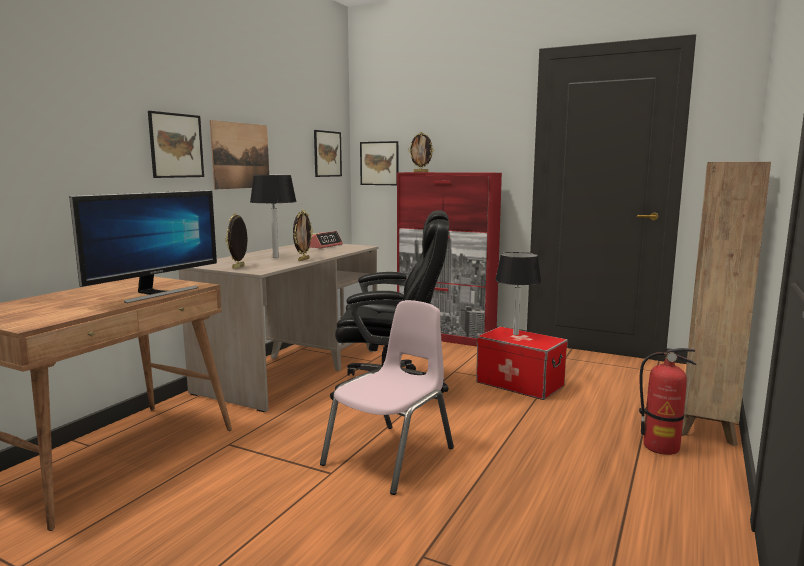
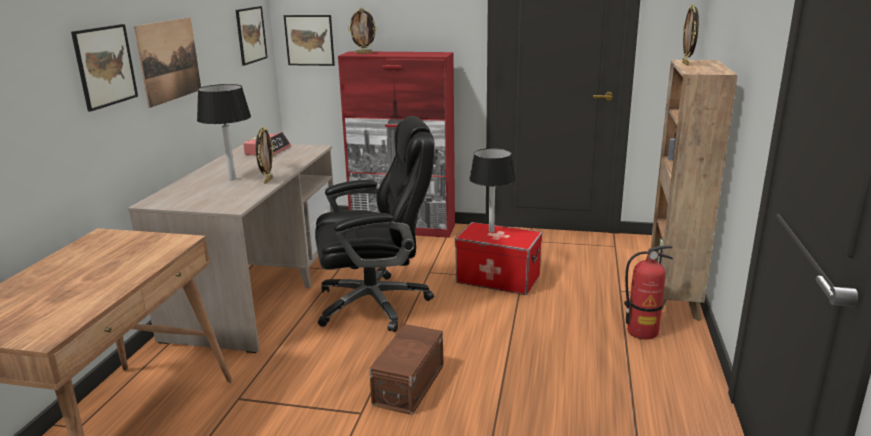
camera: 15 degrees left, 10 degrees up
(155, 293) = (144, 261): monitor -> none
(239, 267) = (204, 202): picture frame -> picture frame (686, 64)
(391, 457) = (410, 384): pink chair -> brown storage box

